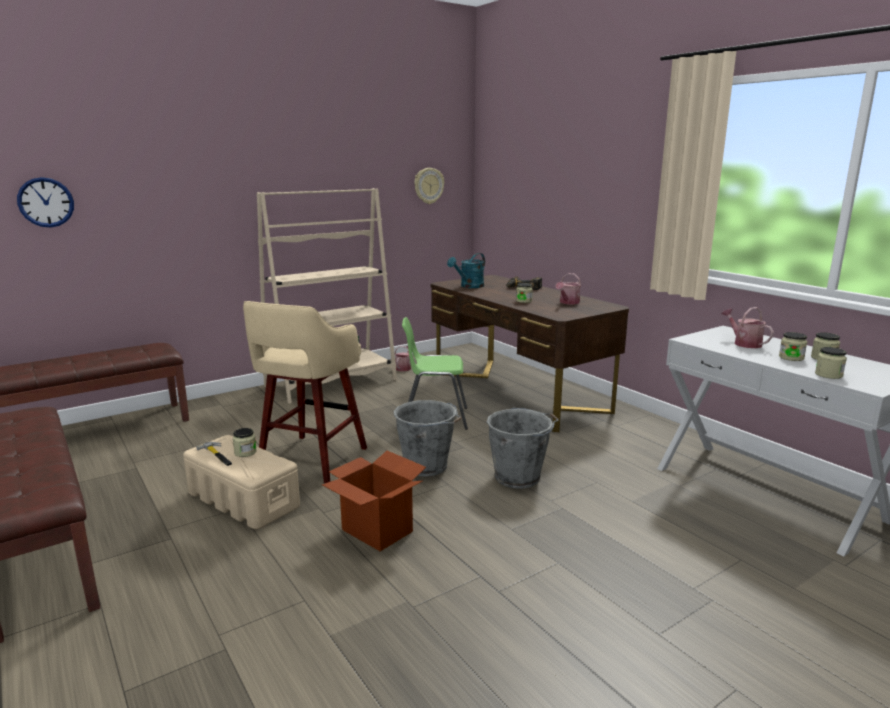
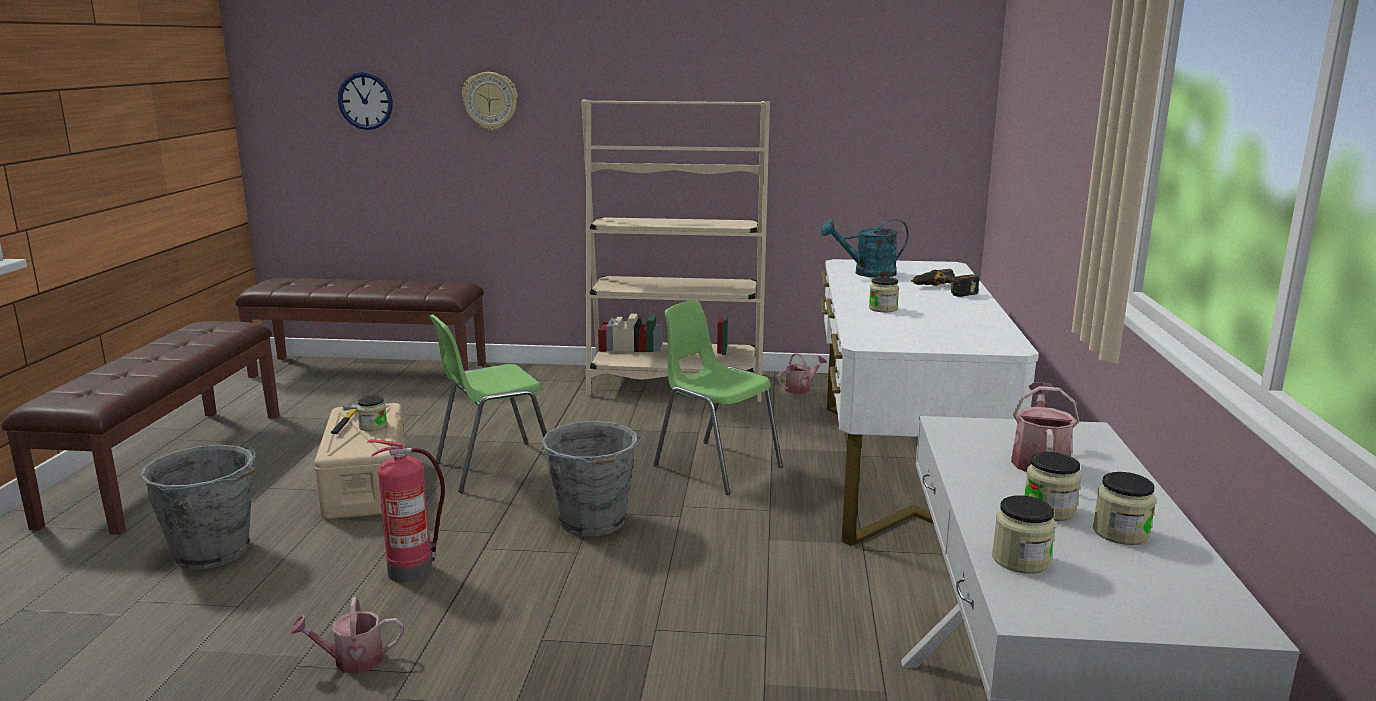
camera: 40 degrees right, 0 degrees up
(311, 460) = (494, 467): beige stool -> green chair
(376, 530) = (412, 570): cardboard box -> fire extinguisher
(428, 186) = (897, 101): wall clock -> wall clock (490, 101)
(518, 392) = (901, 468): brown desk -> white desk
(519, 477) = (674, 582): grey bucket -> grey bucket (214, 553)
(568, 302) = (948, 325): watering can -> watering can (351, 660)

